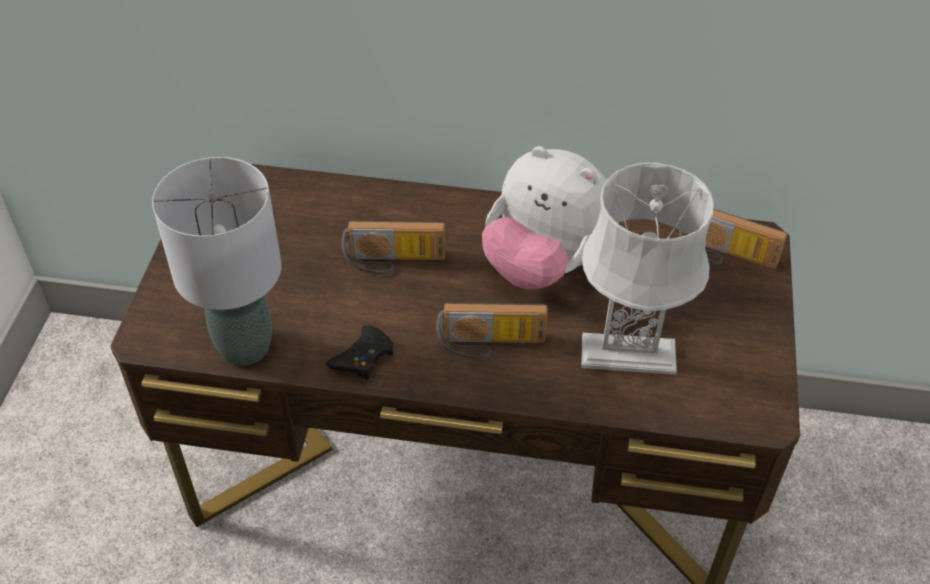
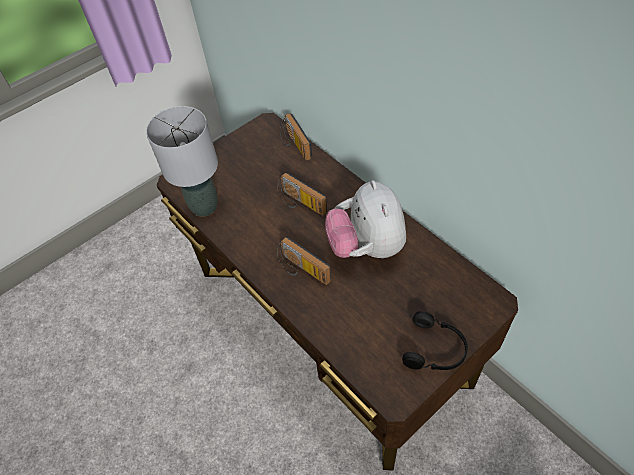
camera: 45 degrees right, 5 degrees up
(363, 357) = (243, 241): black game controller -> none
(627, 355) = (359, 317): grey table lamp -> none
(725, 256) = (466, 298): radio -> radio (293, 145)
(751, 333) = (435, 349): none -> black headphones

